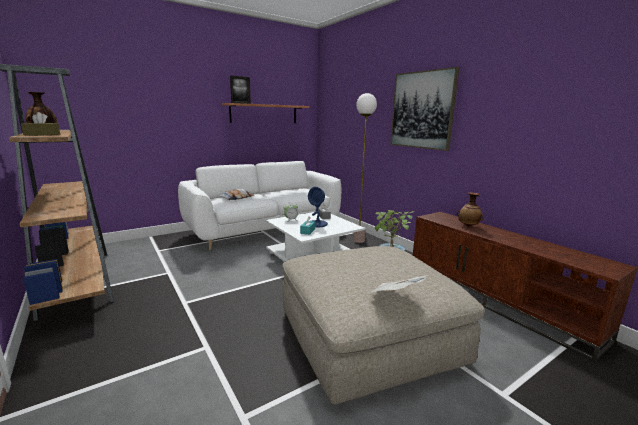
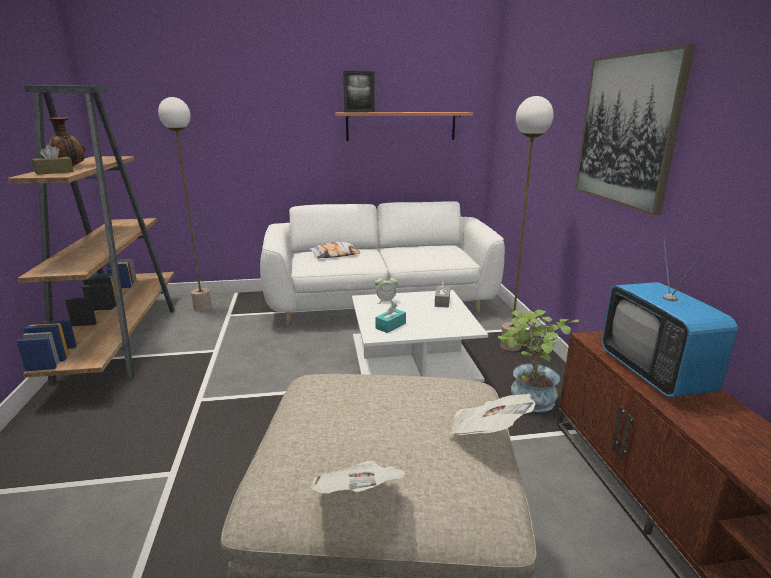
camera: 25 degrees right, 5 degrees up
(131, 249) = (203, 308): none -> floor lamp
(317, 224) = (418, 315): blue table lamp -> none
(422, 261) = (487, 432): none -> newspaper
(468, 226) = (654, 373): vase -> television

